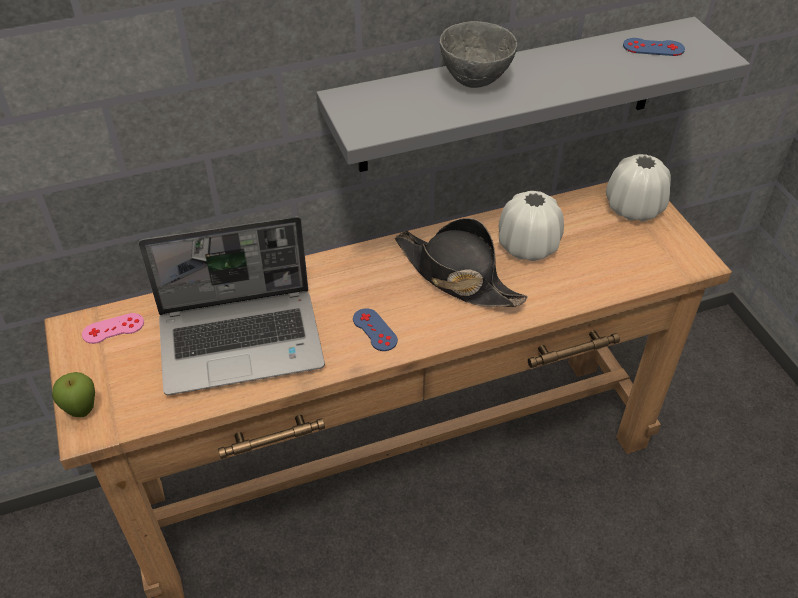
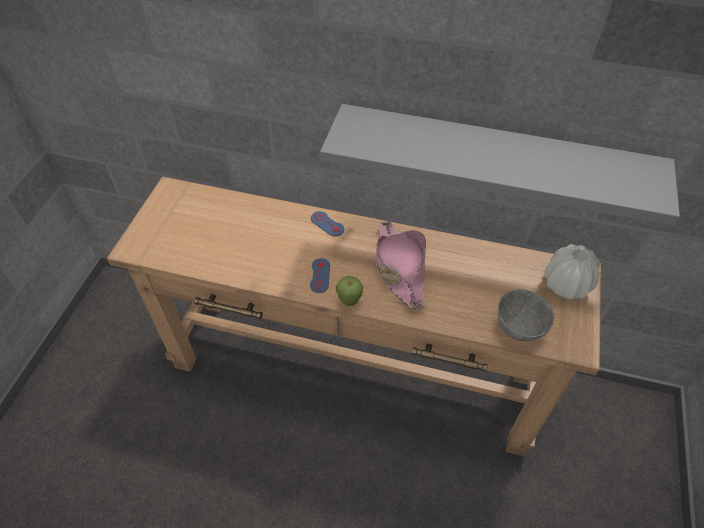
camera: 35 degrees right, 5 degrees up
(82, 412) = (136, 238): apple -> apple (349, 302)
(113, 328) = (188, 199): pink game controller -> none
(243, 341) = (244, 242): laptop -> none
(456, 276) = (399, 268): black hat -> pink hat
(475, 80) = (449, 138): grey bowl -> grey bowl (519, 329)
(527, 246) = (464, 272): white vase -> none
(653, 47) = (609, 169): blue game controller -> blue game controller (327, 224)

